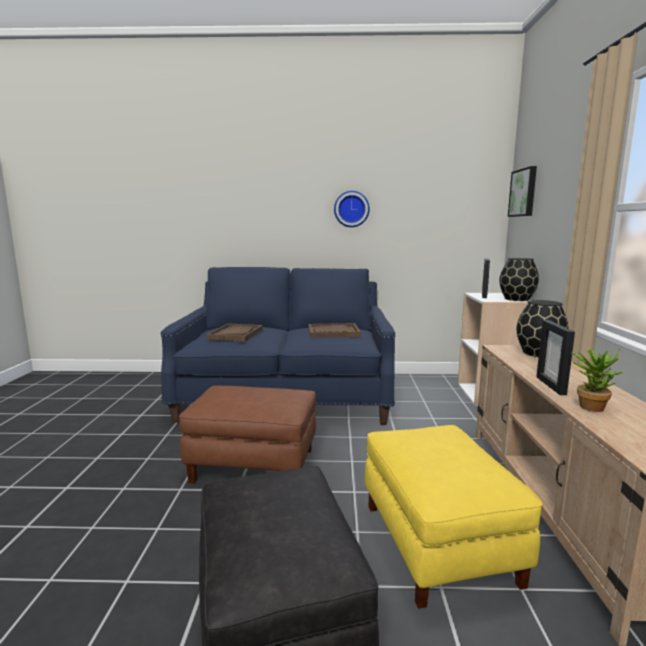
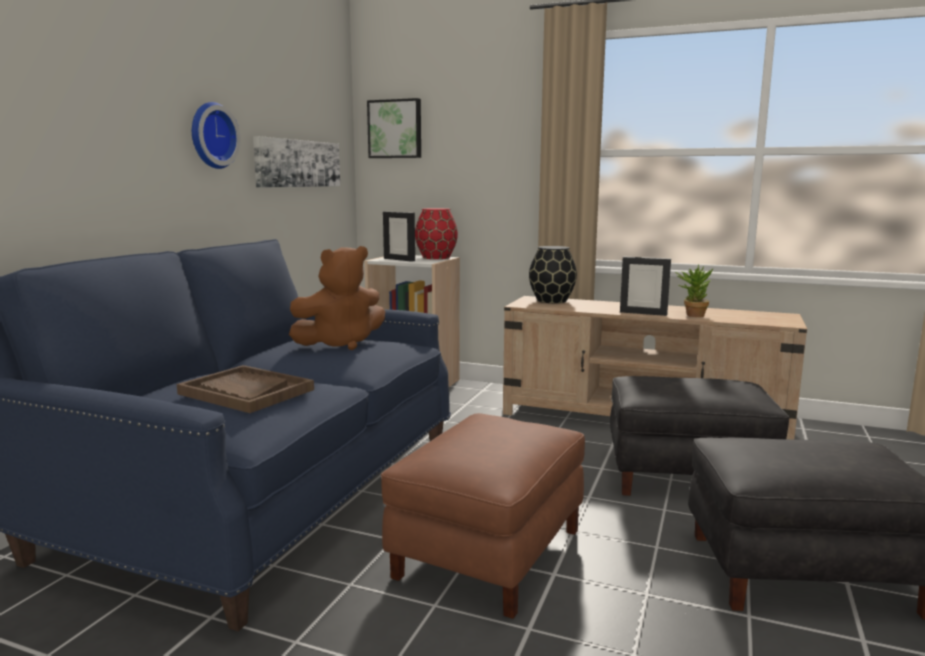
camera: 70 degrees left, 0 degrees up
(333, 332) = (341, 343): brown tray -> brown plush toy
(431, 222) = (298, 163): none -> picture
(436, 542) = (686, 477): yellow ottoman -> black ottoman
(516, 299) = (435, 257): black vase -> red vase

